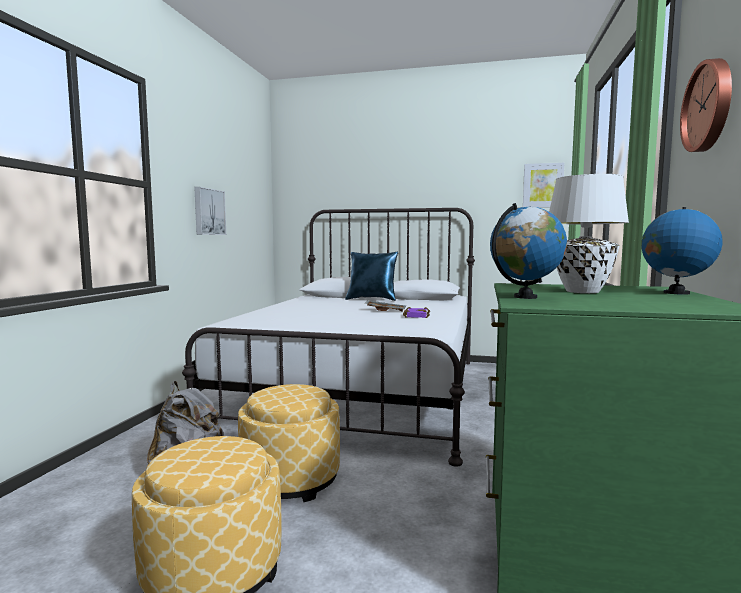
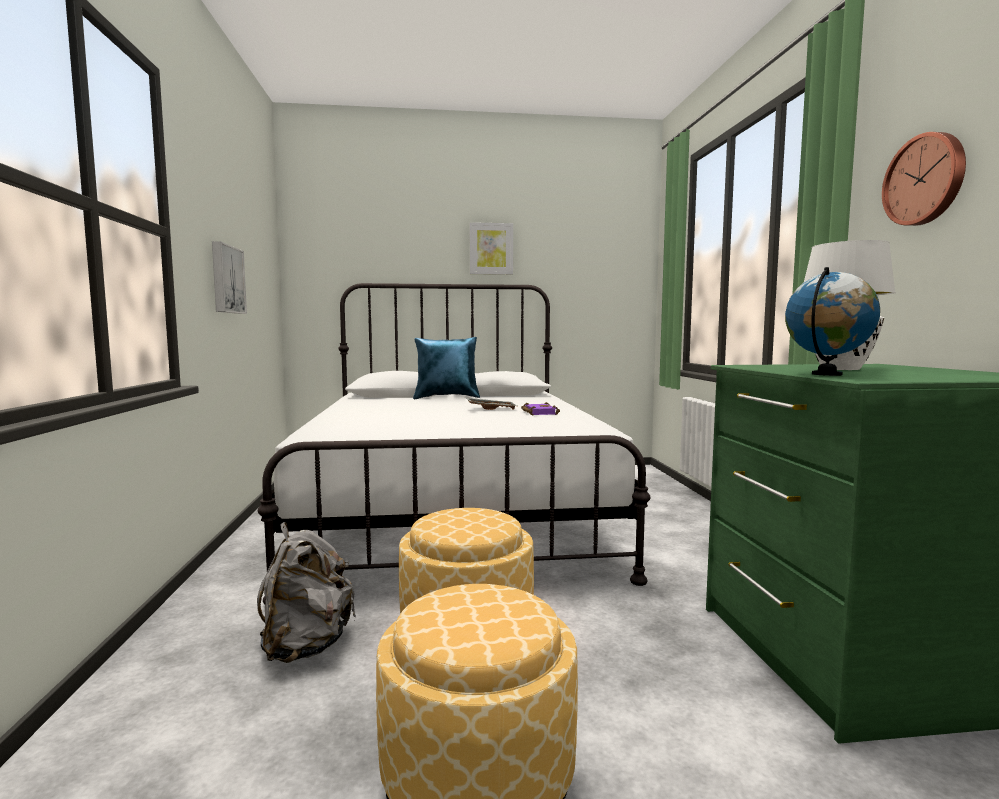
camera: 20 degrees left, 0 degrees up
(543, 185) = (621, 262): picture -> picture (491, 249)
(676, 293) = (919, 368): globe -> none

